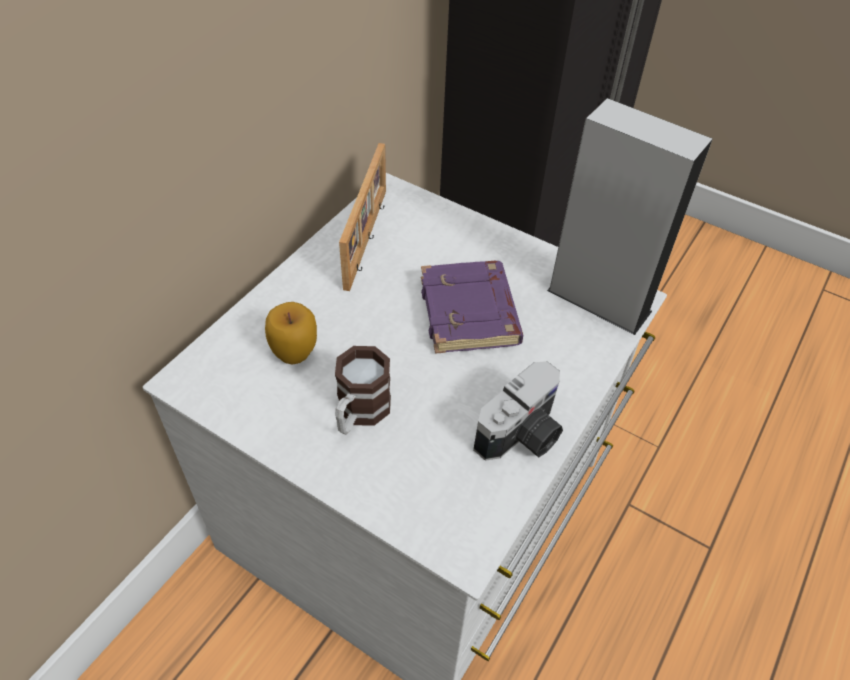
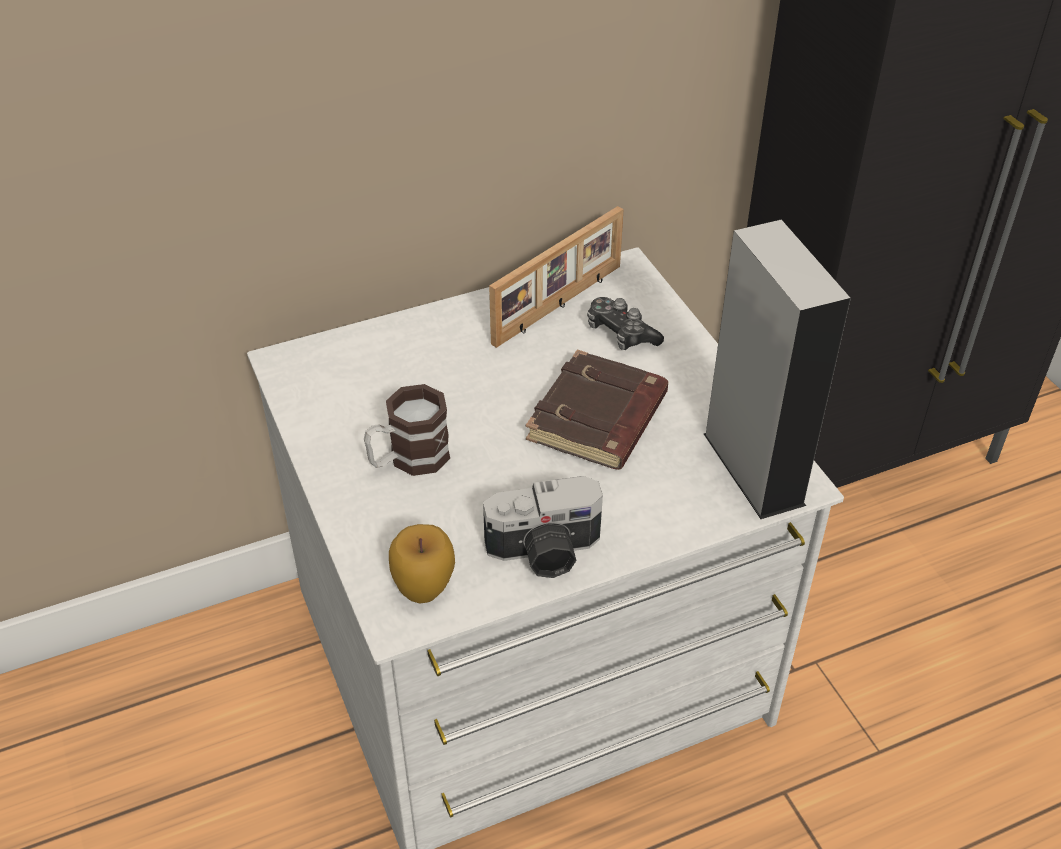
camera: 35 degrees right, 5 degrees down
(295, 353) = (396, 381): apple -> apple (424, 590)
(429, 241) = (621, 333): none -> game controller
(471, 313) = (598, 420): purple book -> brown book

